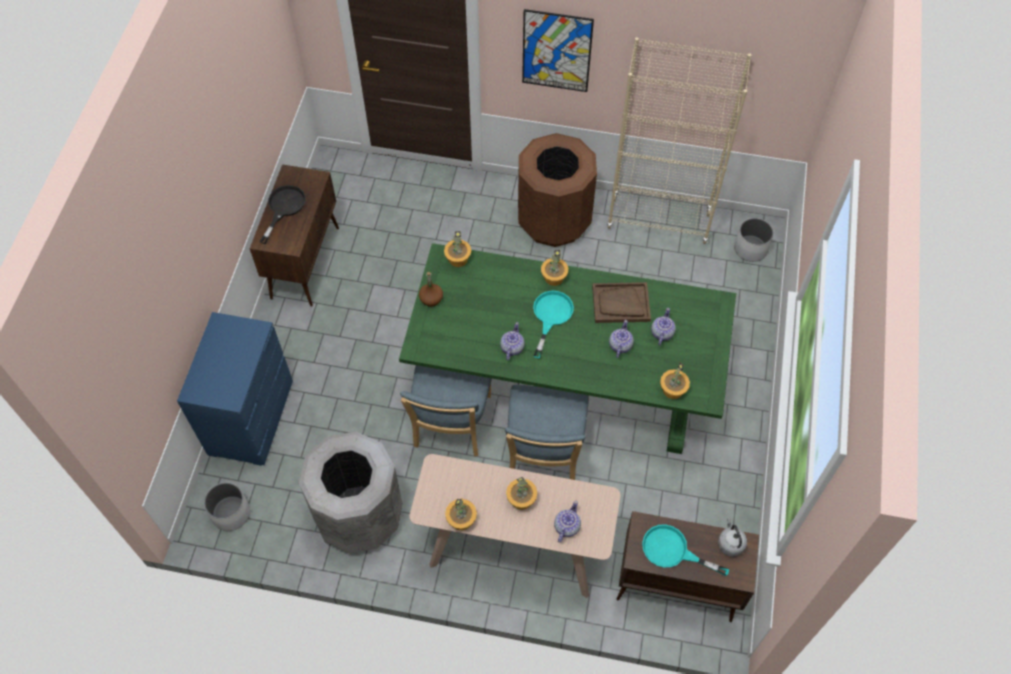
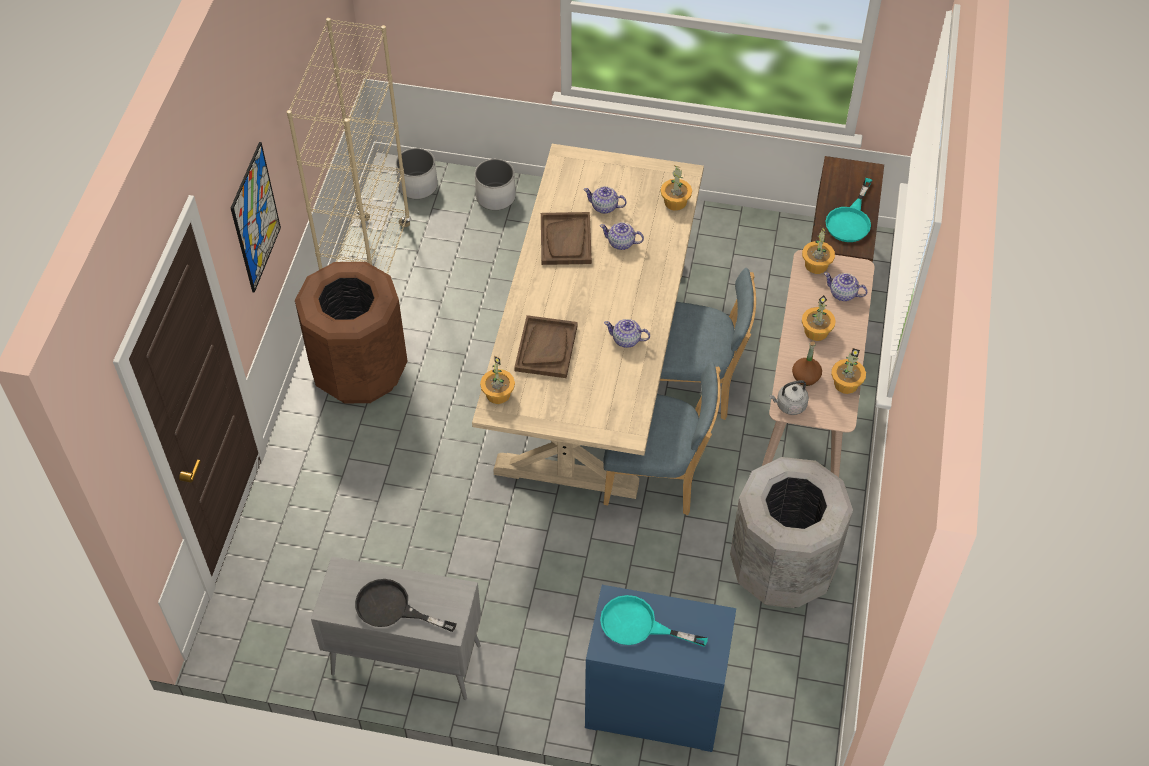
camera: 90 degrees left, 5 degrees down
(230, 513) = (790, 714): white planter -> white planter (495, 197)
(305, 262) = (404, 660): brown cabinet -> grey cabinet
(431, 299) = (558, 420): brown bottle -> brown bottle (805, 377)
(503, 290) = (546, 348): none -> brown tray
(550, 316) = (583, 303): turquoise frying pan -> turquoise frying pan (638, 625)
(554, 277) = (528, 299): potted plant -> potted plant (815, 265)
(564, 380) = (594, 365): green dining table -> beige dining table
(730, 543) = (836, 177): grey kettle -> grey kettle (789, 405)

